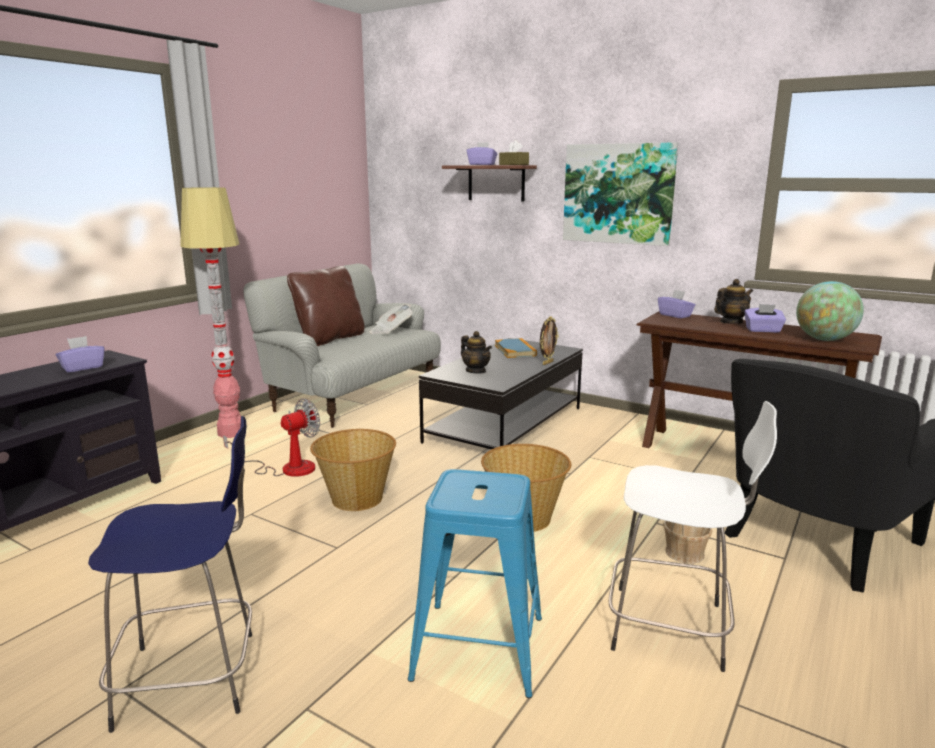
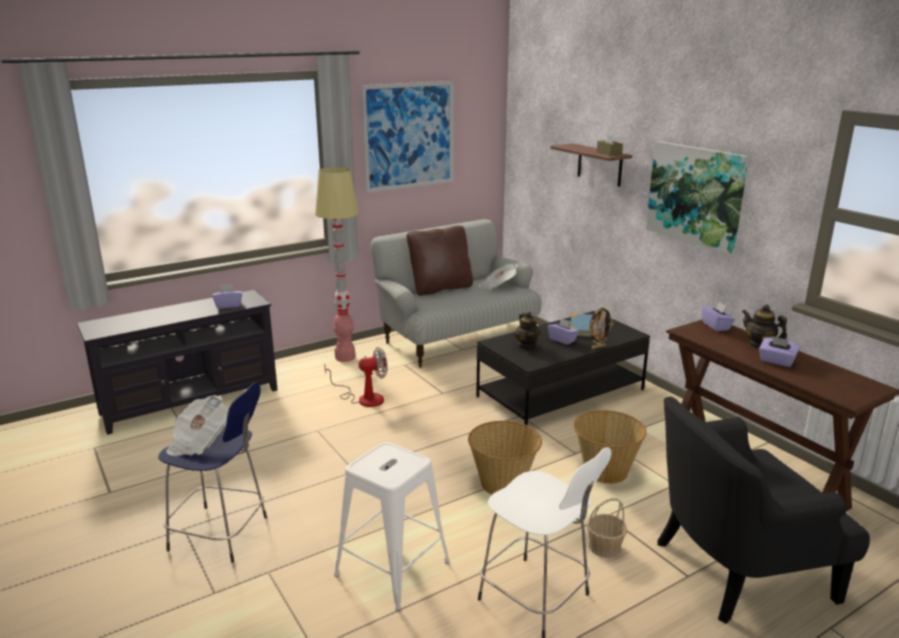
camera: 25 degrees right, 5 degrees up
(151, 531) = (199, 441): none -> newspaper
(274, 161) = (409, 136): none -> picture
(356, 498) = (394, 435): basket -> basket (605, 470)
(479, 648) = (392, 569): blue stool -> white stool
(482, 165) = (584, 149): purple tissue box -> purple tissue box (562, 340)
(730, 322) = (759, 345): teapot -> teapot turned 135 degrees counterclockwise
(824, 340) = (822, 385): globe -> none

